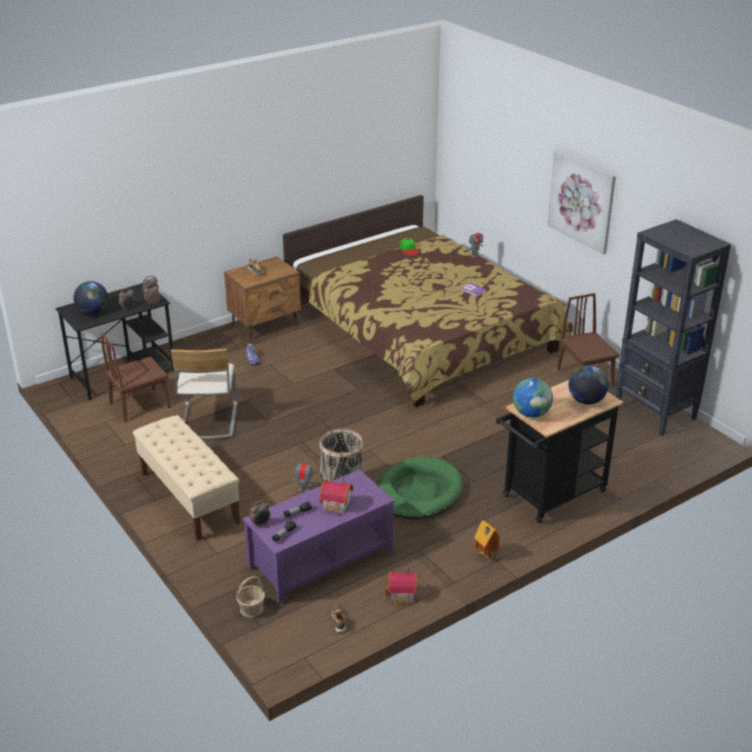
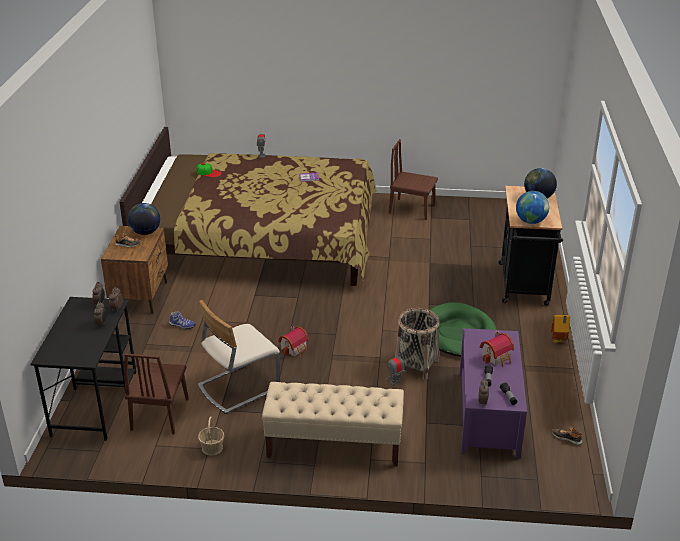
camera: 50 degrees left, 0 degrees up
(93, 312) = (77, 345): globe -> globe (145, 232)
(208, 421) = (238, 387): beige chair -> beige chair turned 105 degrees clockwise
(252, 609) = (513, 475): basket -> basket (212, 448)
(403, 595) = (566, 396): toy house -> toy house (295, 349)
(581, 201) = (360, 70): picture -> none
(655, 413) = (483, 208): black bookcase -> none

